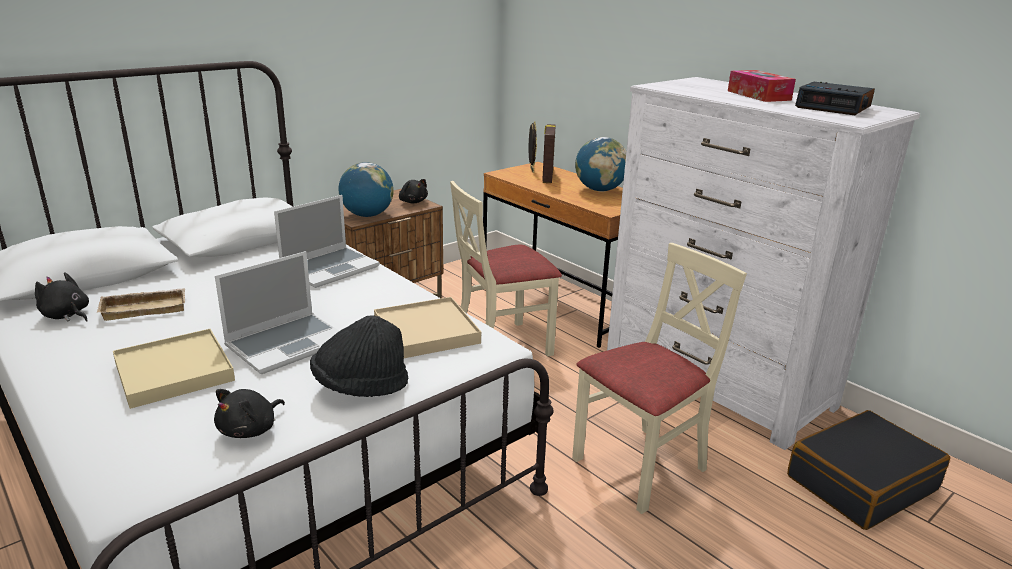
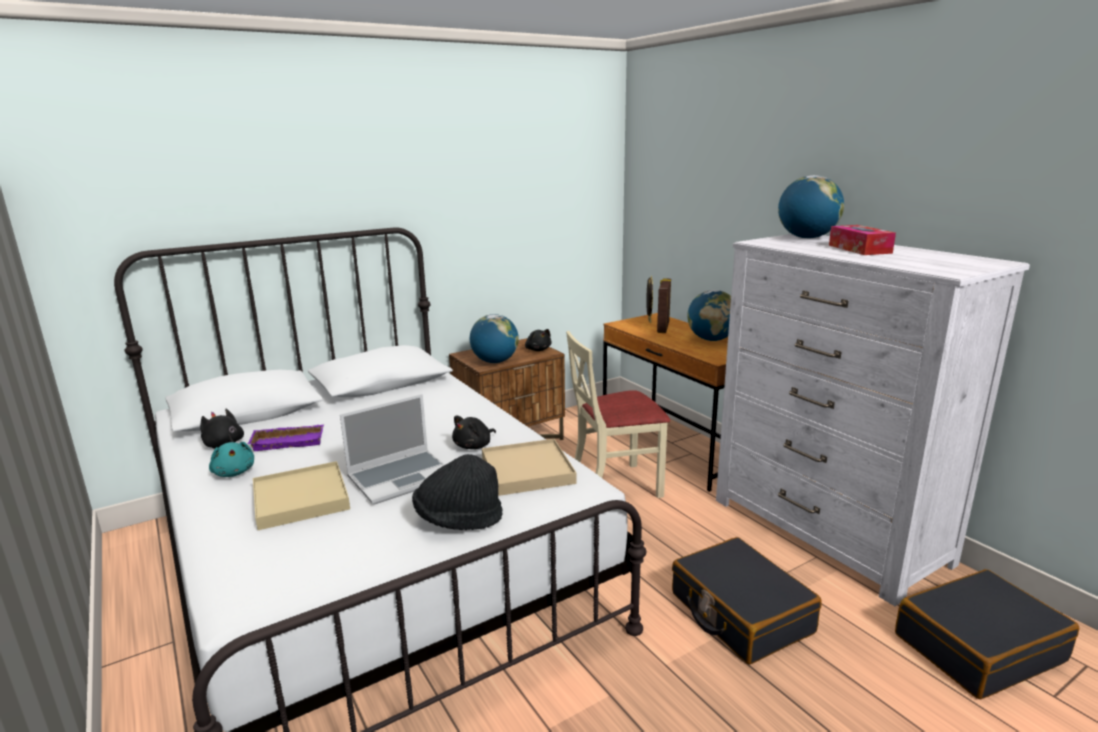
camera: 10 degrees right, 5 degrees down
(85, 345) = (234, 472): none -> turquoise plush toy
(146, 308) = (289, 441): beige tray -> purple tray
(250, 430) = (354, 555): black plush toy -> black plush toy (474, 446)
(330, 268) = (452, 409): laptop -> none
(641, 466) = (740, 613): beige chair -> black suitcase
(703, 83) = (807, 238): none -> globe
(834, 107) = (935, 259): alarm clock -> none

